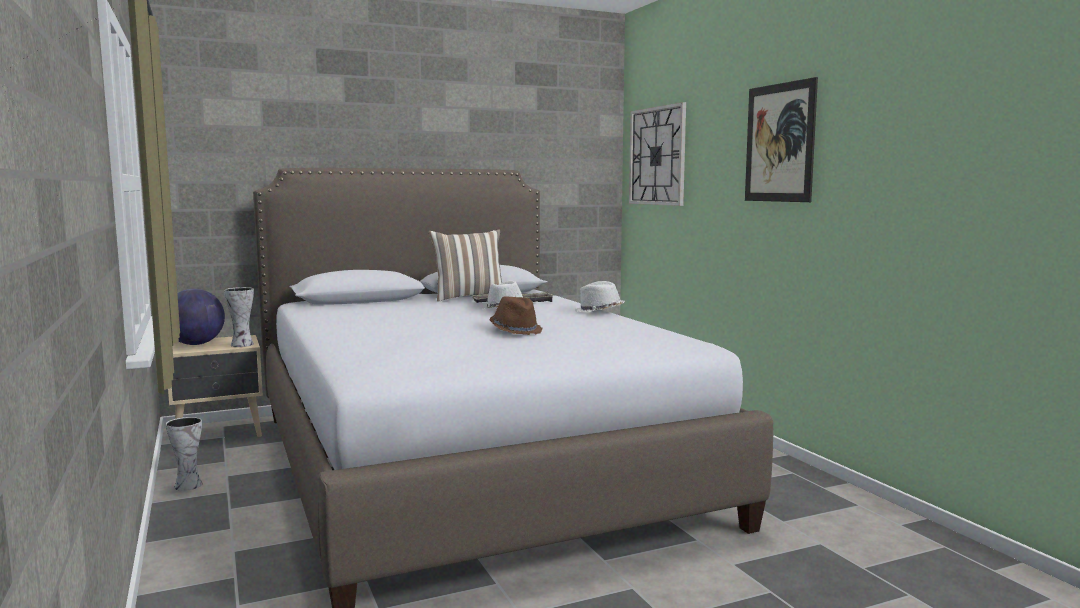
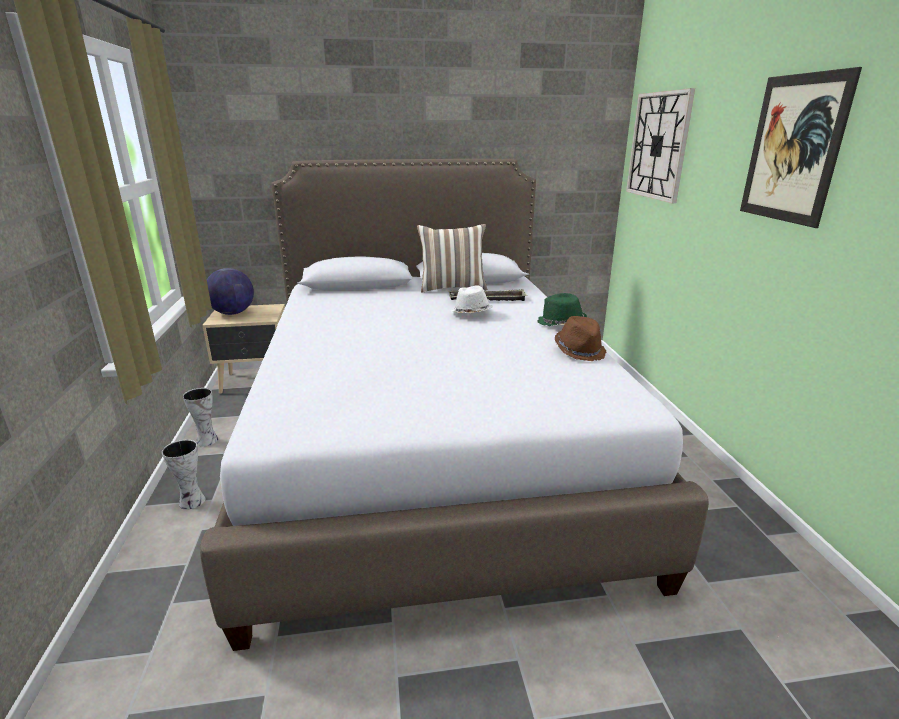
camera: 15 degrees right, 15 degrees up
(241, 345) = (265, 317): vase -> vase (191, 502)
(516, 330) = (460, 353): brown hat -> brown hat (579, 351)
(599, 311) = (560, 323): white hat -> green hat

